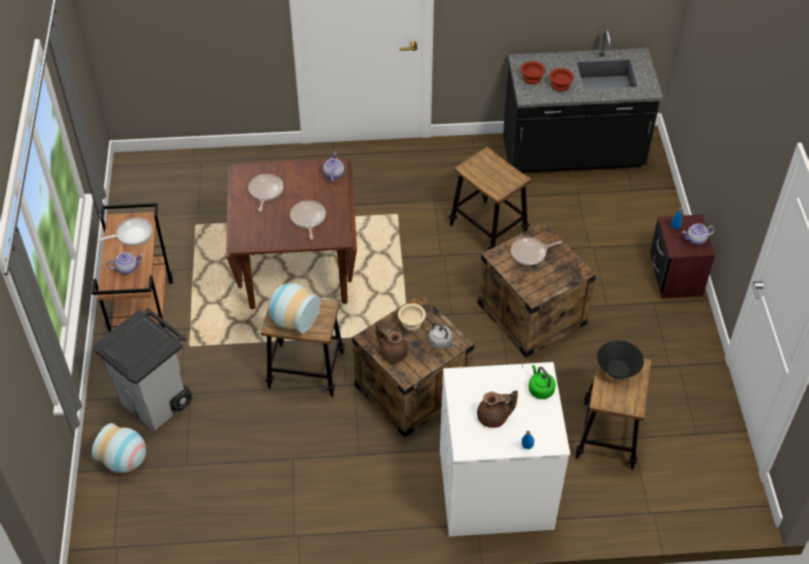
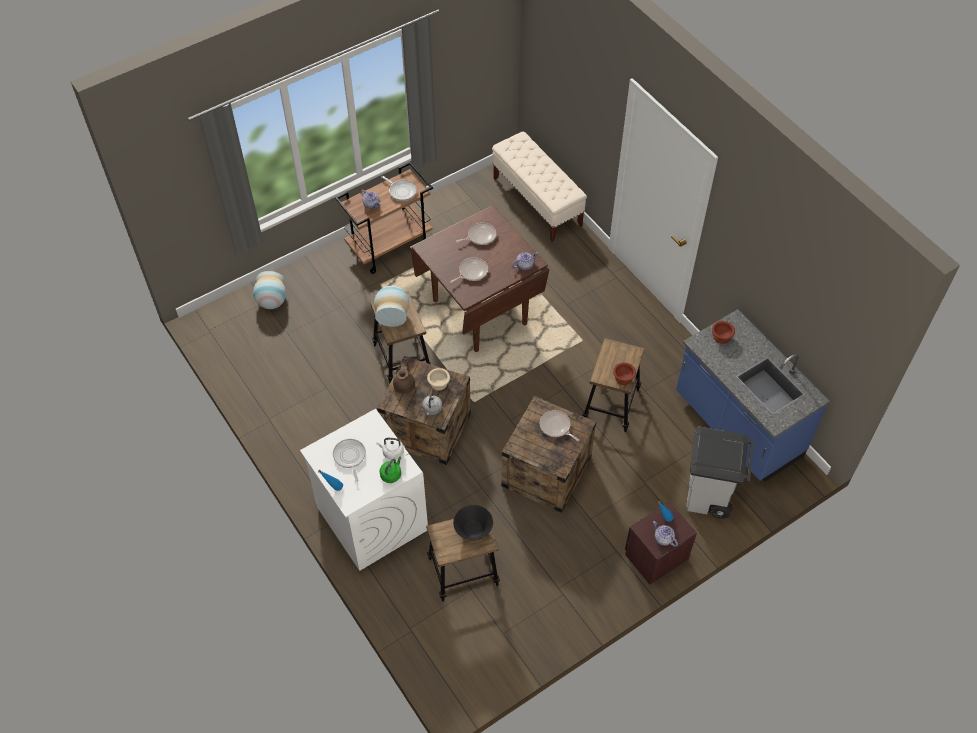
camera: 60 degrees right, 5 degrees up
(156, 402) = (325, 292): grey trash can -> grey trash can (709, 496)
(195, 167) = (537, 202): none -> beige bench
(494, 417) = (350, 457): brown teapot -> frying pan
(511, 377) = (392, 452): none -> white kettle
(560, 85) = (729, 359): brown bowl -> brown bowl (624, 378)
(572, 155) = (737, 427): black counter -> blue counter

